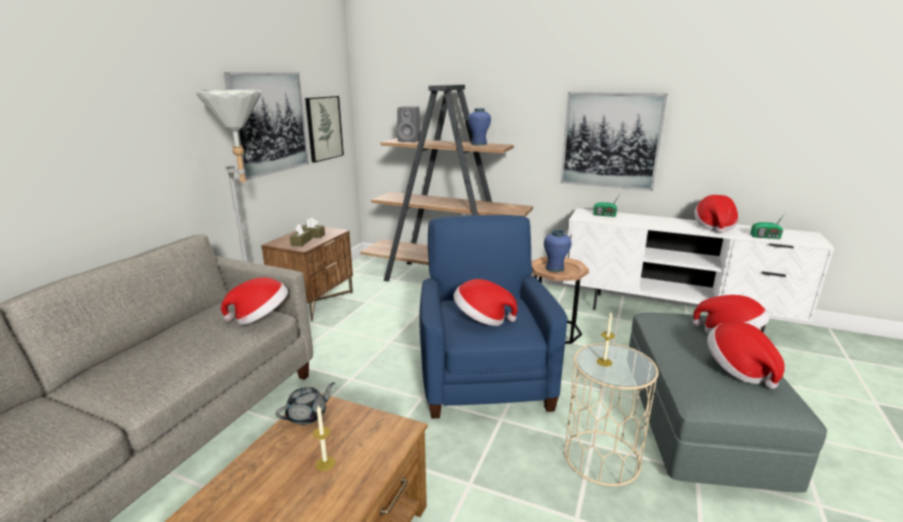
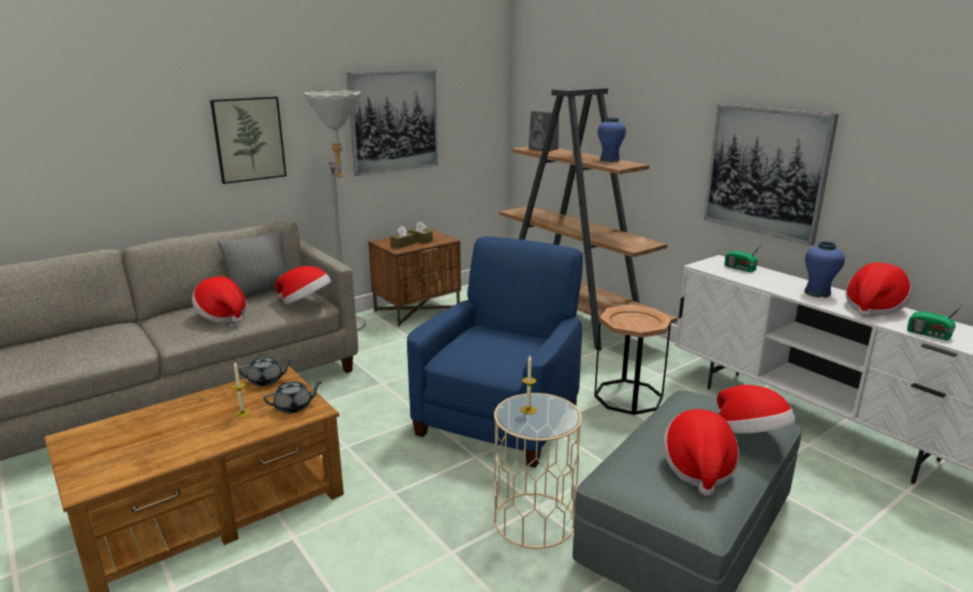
camera: 30 degrees right, 0 degrees up
(194, 320) = (262, 293): none -> grey pillow
(323, 128) = (465, 128): picture -> picture (249, 139)
(375, 434) = (294, 407): none -> grey teapot
(482, 319) = (482, 348): hat -> hat (222, 316)
(555, 268) = (631, 320): blue vase -> blue vase (817, 293)

